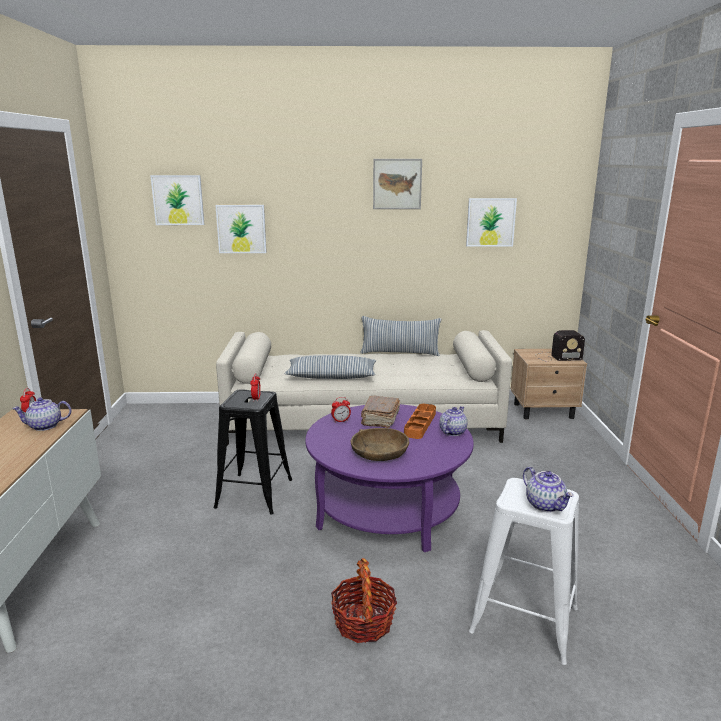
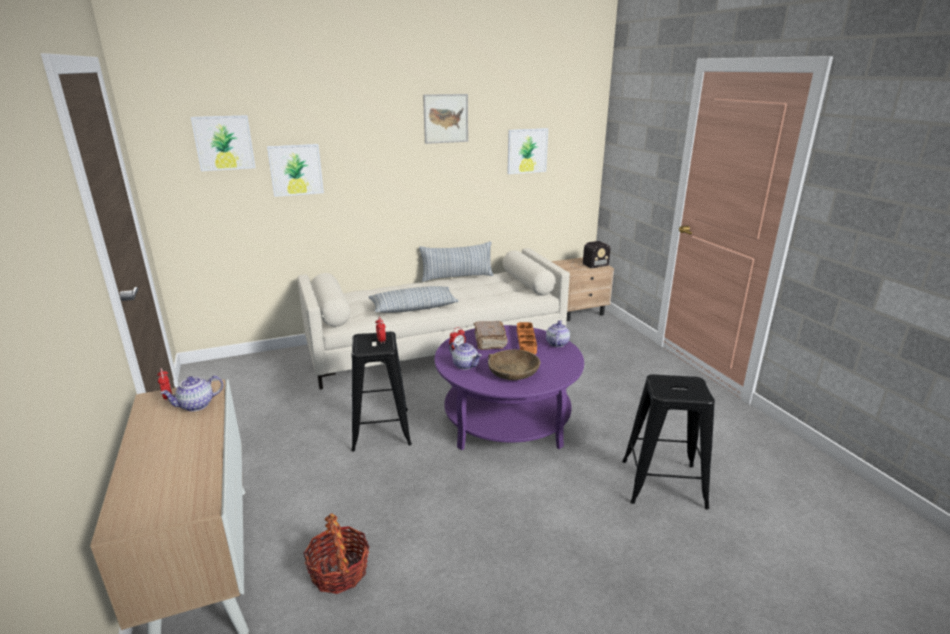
camera: 20 degrees left, 5 degrees up
(363, 622) = (549, 517): basket -> basket (339, 571)
(525, 620) = (663, 483): white stool -> black stool
(545, 505) = (689, 392): teapot -> teapot (465, 365)

